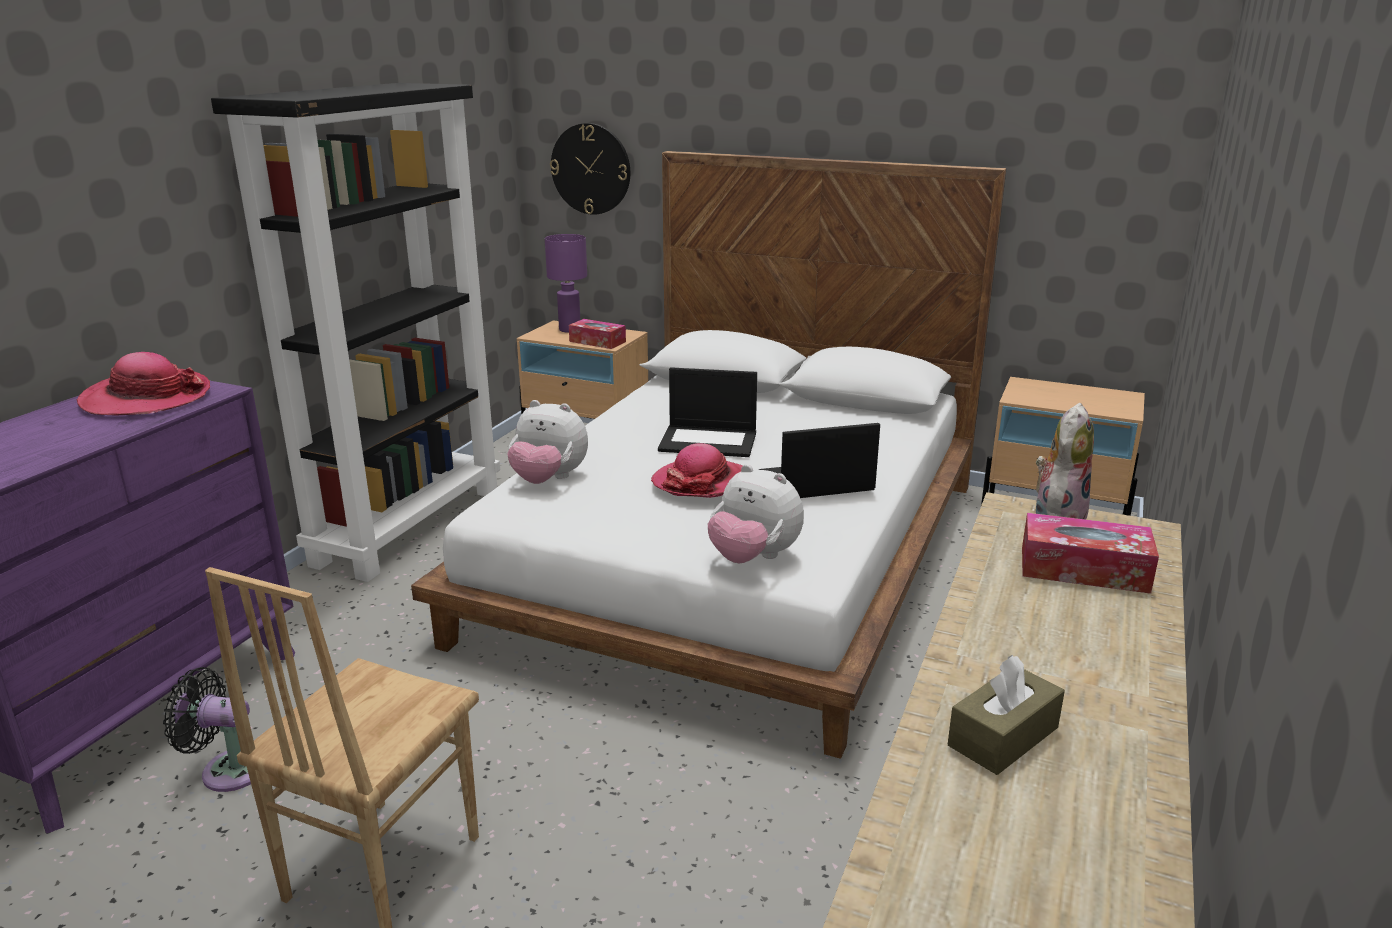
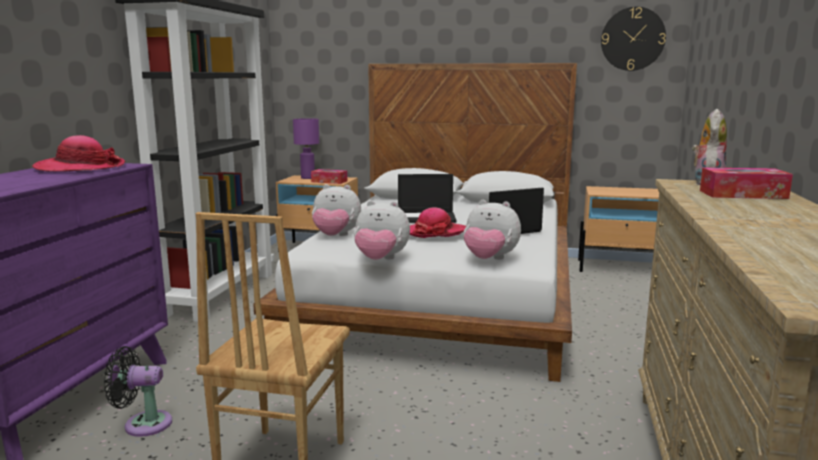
camera: 10 degrees left, 10 degrees down
(588, 544) = (380, 260): none -> plush toy
(591, 169) = (320, 78): wall clock -> wall clock (632, 39)
(1003, 736) = (774, 236): brown tissue box -> none

